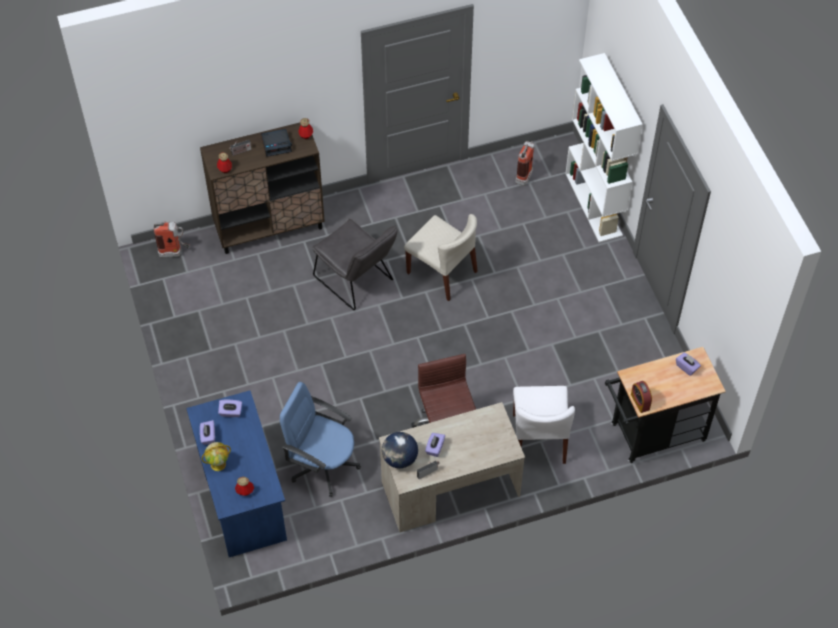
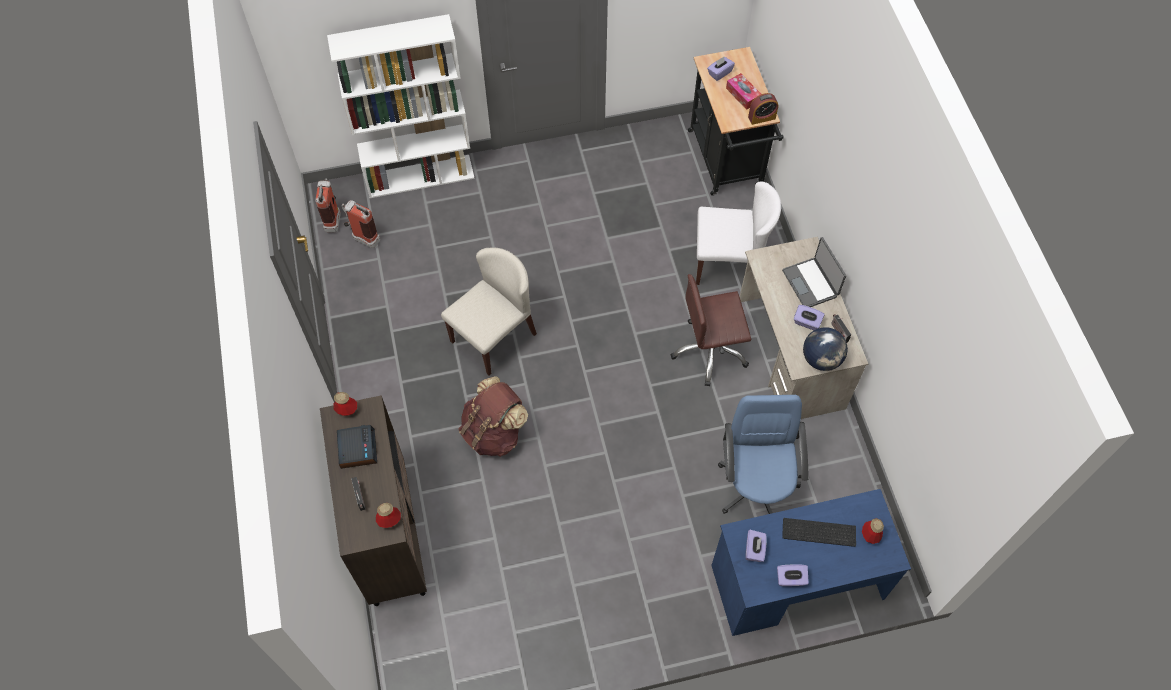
camera: 85 degrees left, 5 degrees up
(175, 253) = (412, 665): fire extinguisher -> fire extinguisher (333, 218)
(218, 464) = (831, 566): globe -> none
(245, 455) = (818, 533): none -> keyboard
(323, 464) = (756, 486): blue office chair -> blue office chair turned 150 degrees clockwise
(357, 281) = (494, 432): grey chair -> brown backpack
(474, 451) = (811, 283): none -> laptop
(664, 386) = (743, 95): none -> tissue box

